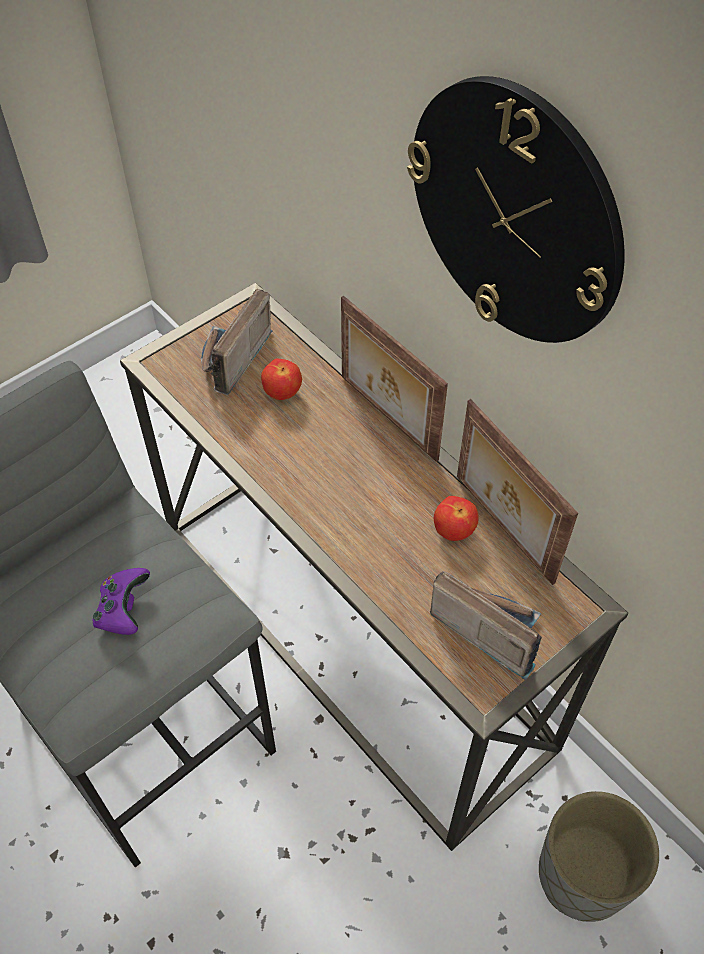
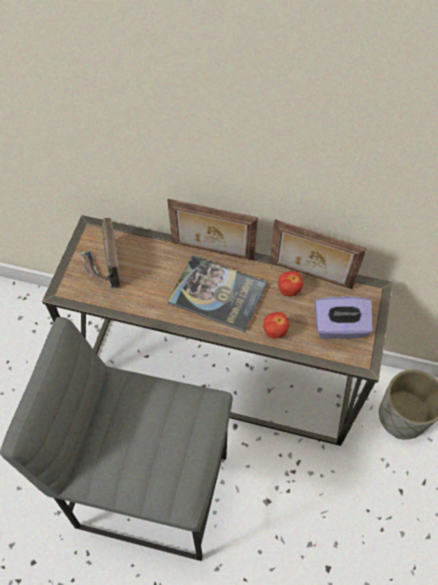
camera: 35 degrees left, 5 degrees up
(123, 610) = (166, 432): purple game controller -> none
(283, 393) = (148, 269): apple -> apple (275, 331)
(348, 477) = (217, 293): none -> book
(486, 626) = (339, 327): radio -> purple tissue box
(515, 214) = (286, 115): wall clock -> none

